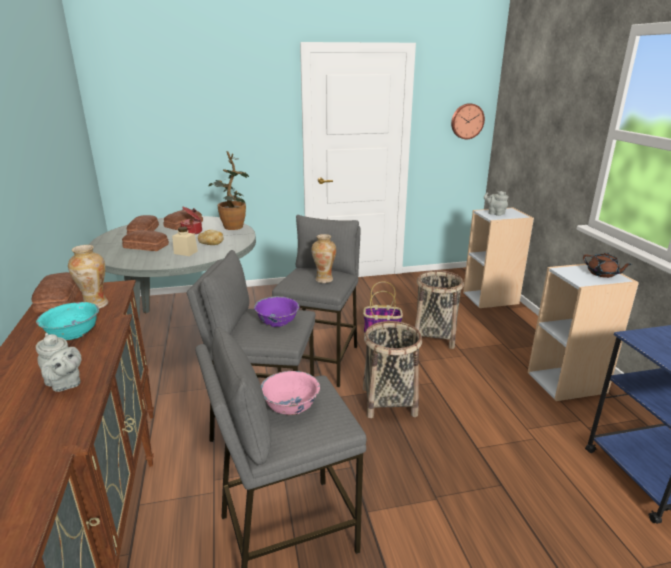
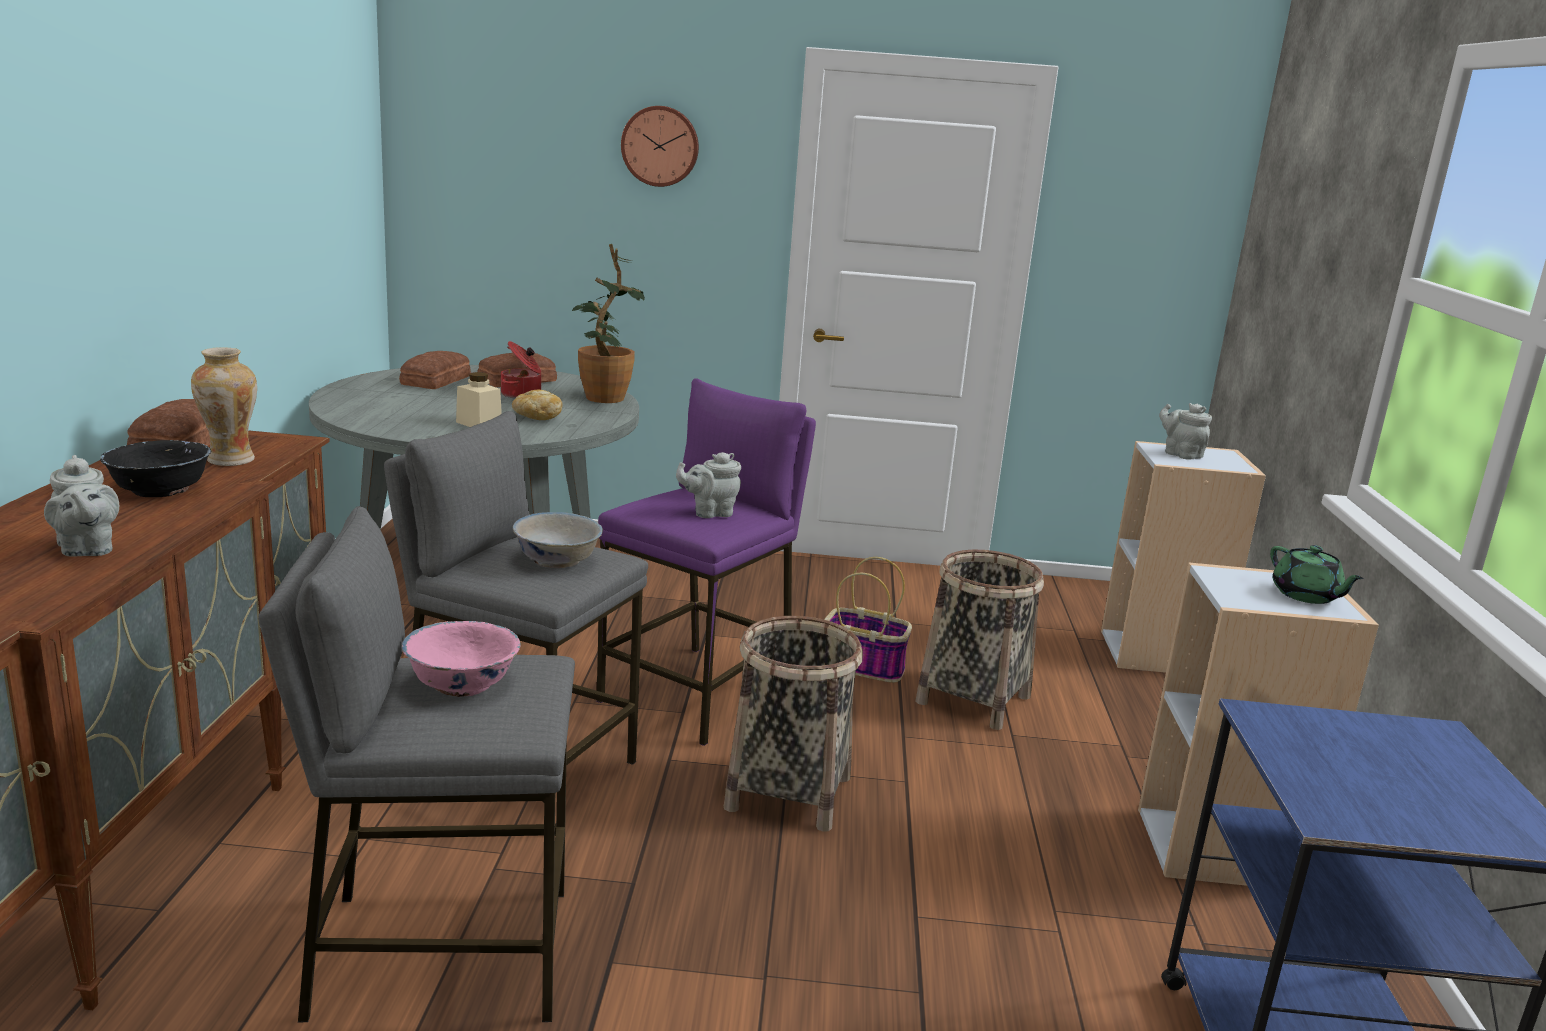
camera: 15 degrees right, 5 degrees down
(73, 333) = (161, 490): turquoise bowl -> black bowl
(146, 246) = (418, 404): bread -> none
(277, 321) = (557, 560): purple bowl -> white bowl
(321, 360) = (699, 693): grey stool -> purple stool
(324, 279) = (710, 513): vase -> grey teapot
(467, 121) = (1169, 246): wall clock -> wall clock (660, 146)
(602, 274) = (1306, 596): brown teapot -> green teapot

